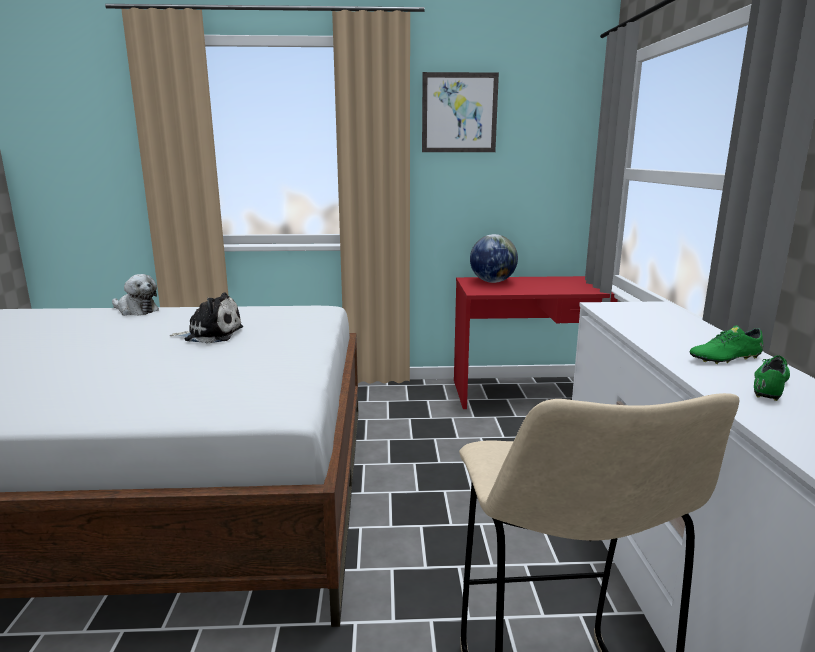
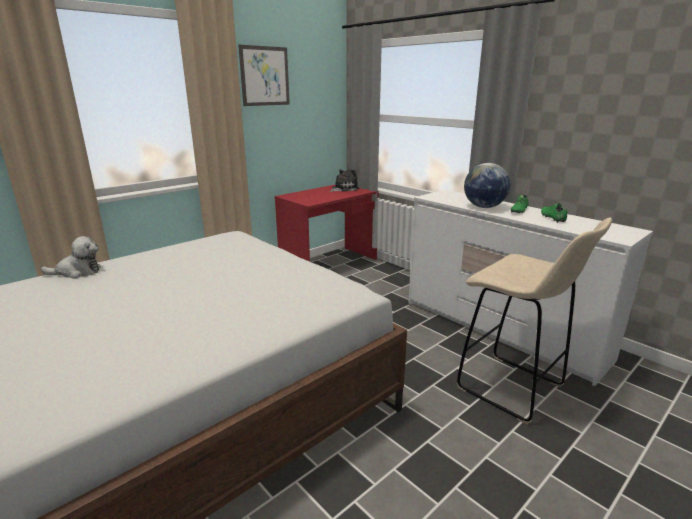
camera: 40 degrees left, 5 degrees up
(211, 334) = (200, 270): plush toy -> plush toy (343, 189)
(492, 282) = (303, 195): globe -> globe (484, 207)

